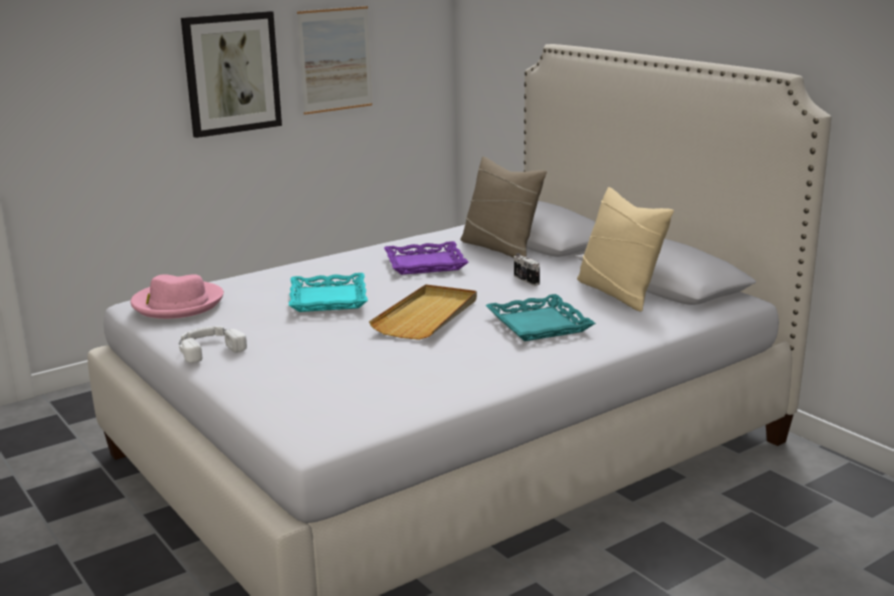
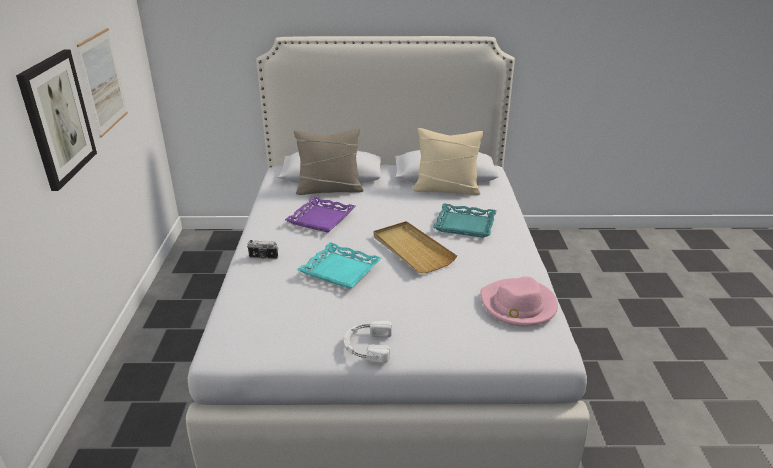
camera: 55 degrees left, 10 degrees up
(177, 304) = (260, 333): pink hat -> pink hat (518, 305)
(525, 280) = (392, 203): camera -> camera (263, 257)

